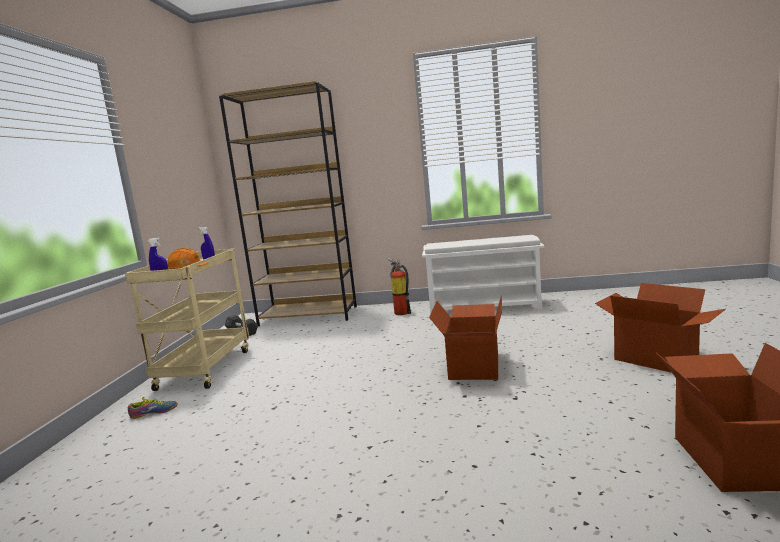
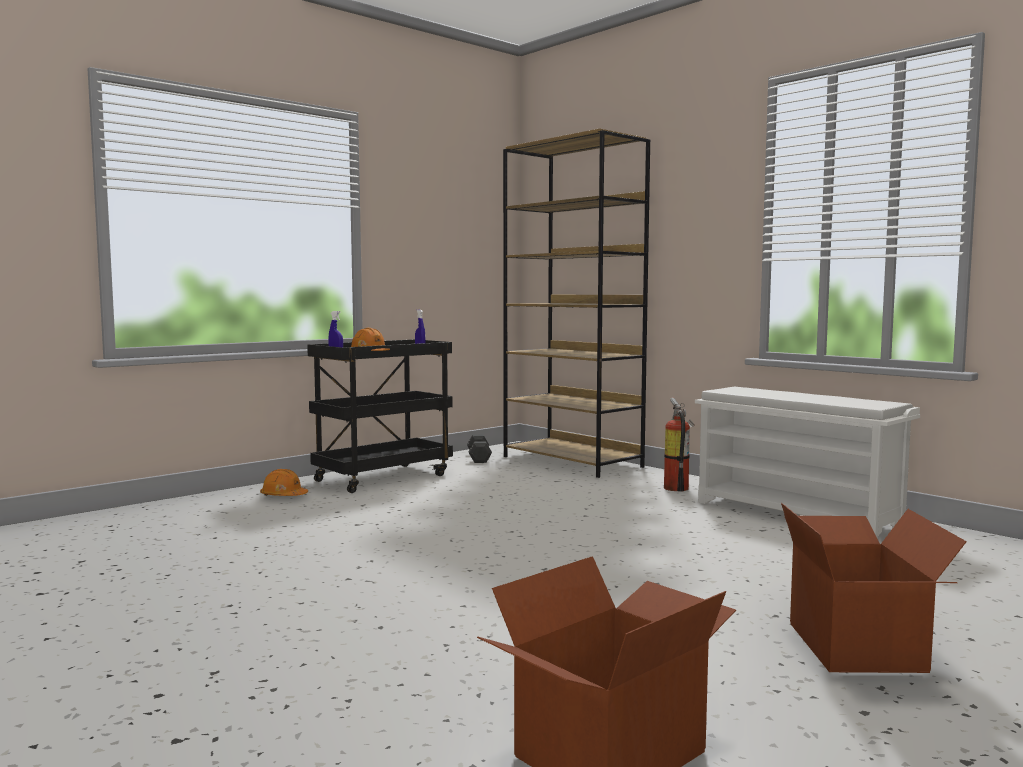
camera: 40 degrees right, 5 degrees down
(154, 413) = (283, 496): shoe -> orange hard hat
(205, 368) = (383, 477): beige cart -> black cart
(472, 367) = (597, 563): cardboard box -> none

